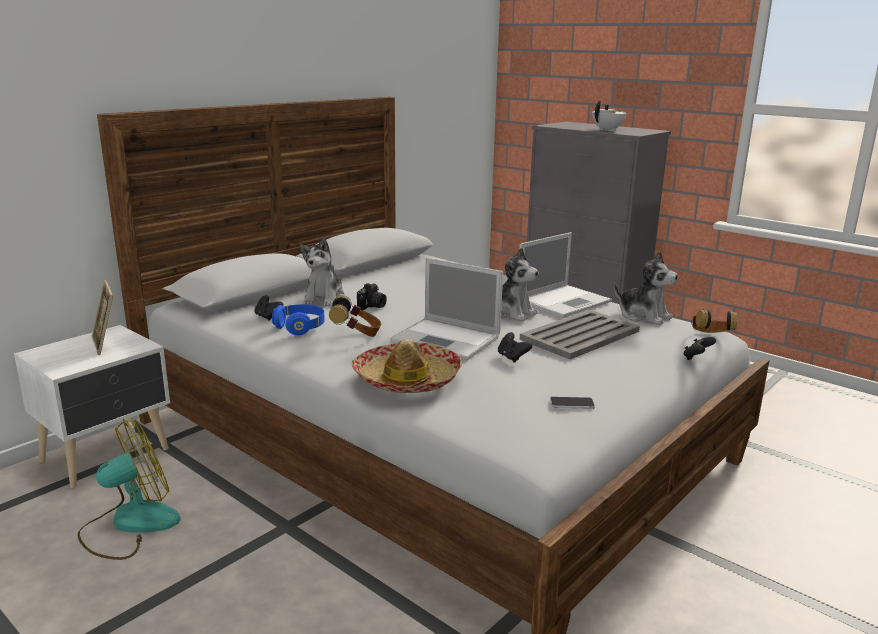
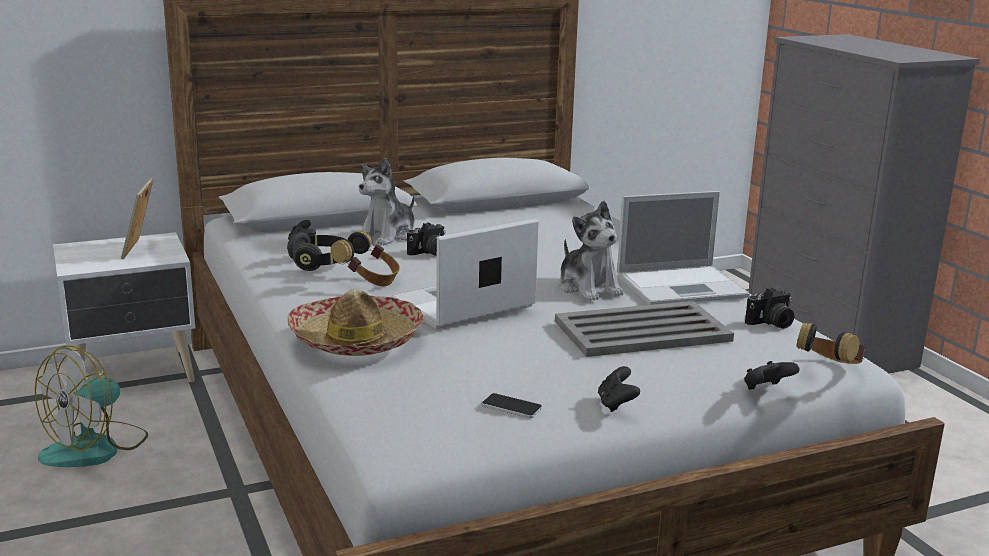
camera: 25 degrees right, 0 degrees up
(129, 524) = (95, 448): fan -> fan turned 135 degrees clockwise
(300, 327) = (320, 263): blue headphones -> black headphones
(447, 339) = (461, 305): laptop -> laptop turned 90 degrees clockwise
(512, 357) = (510, 340): black game controller -> black game controller (616, 404)
(608, 130) = (872, 51): white teapot -> none
(643, 316) = (771, 323): plush toy -> camera

